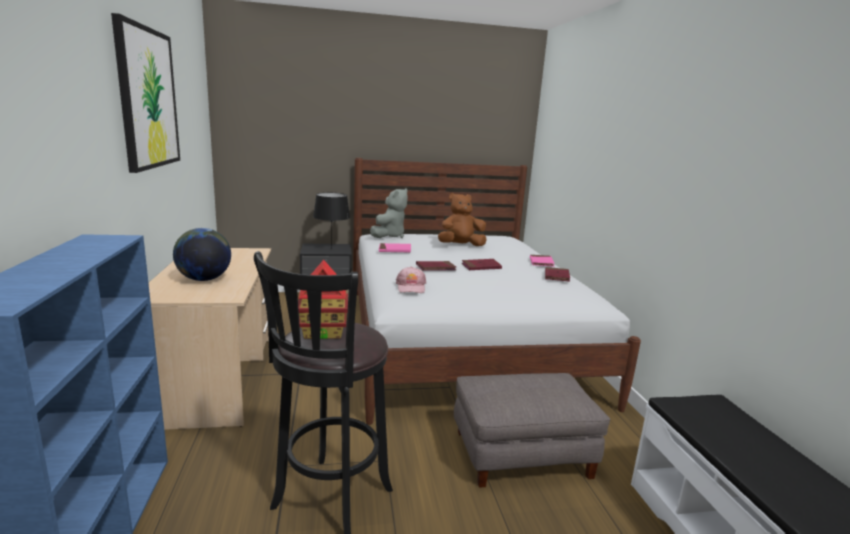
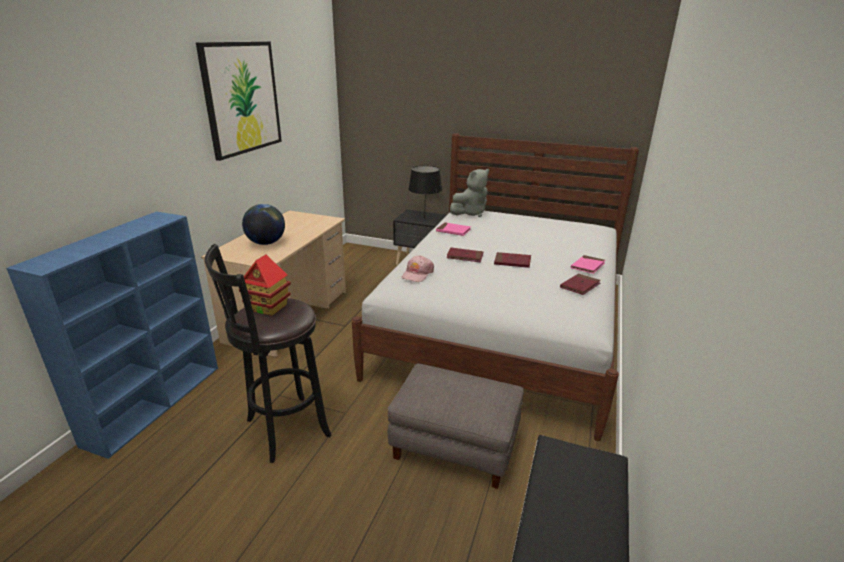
camera: 30 degrees right, 10 degrees up
(460, 246) = (525, 234): brown plush toy -> none

